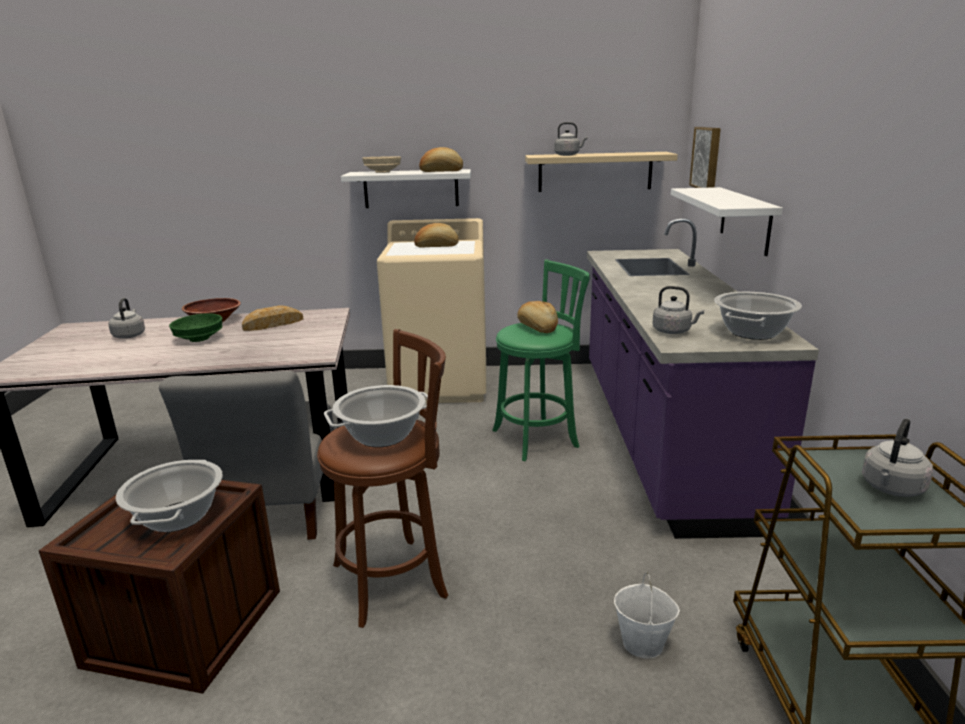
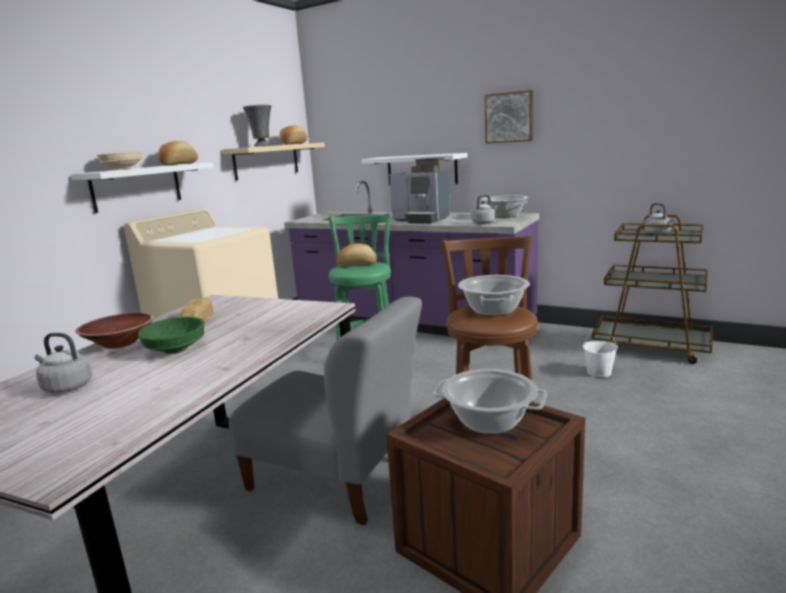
camera: 60 degrees left, 5 degrees down
(436, 246) = (209, 232): bread -> bread (294, 144)
(568, 155) = (262, 146): grey kettle -> grey vase
(662, 297) = (421, 220): none -> coffee machine
(707, 158) = (350, 142): picture -> picture (509, 117)

